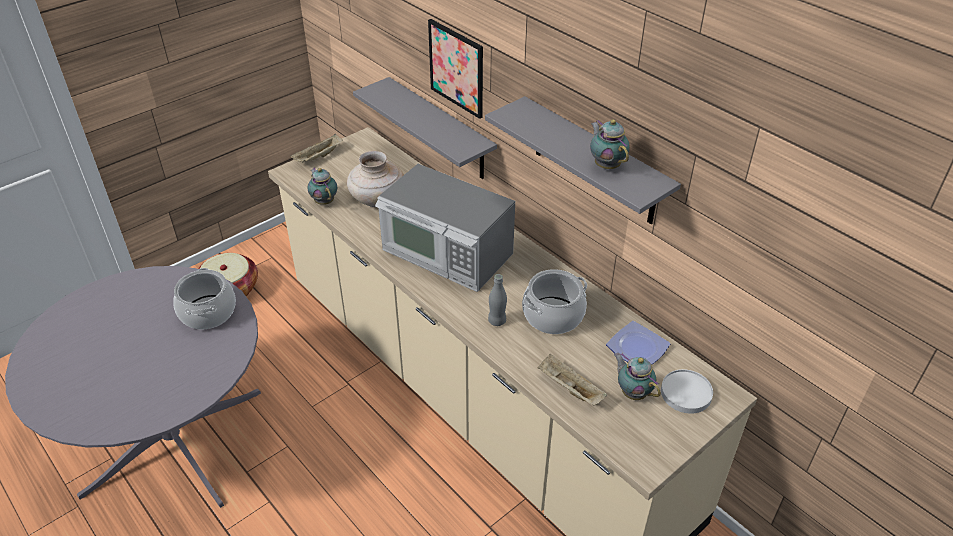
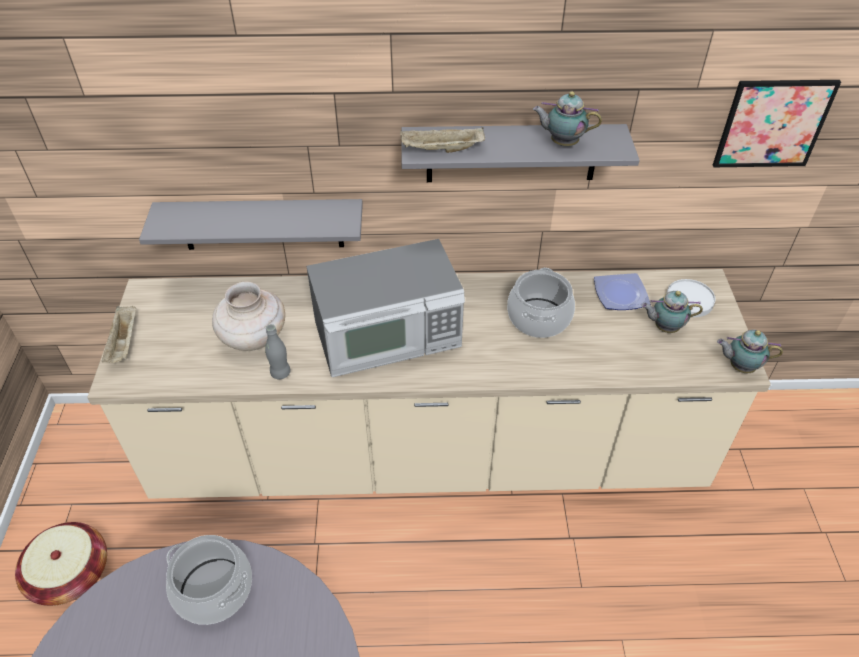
camera: 50 degrees left, 5 degrees up
(324, 201) = (202, 379): teapot -> teapot (739, 366)
(456, 68) = (281, 141): picture -> picture (773, 124)
(497, 321) = (510, 356): grey bottle -> grey bottle (280, 373)
(569, 388) = (629, 361): beige tray -> beige tray (441, 150)

